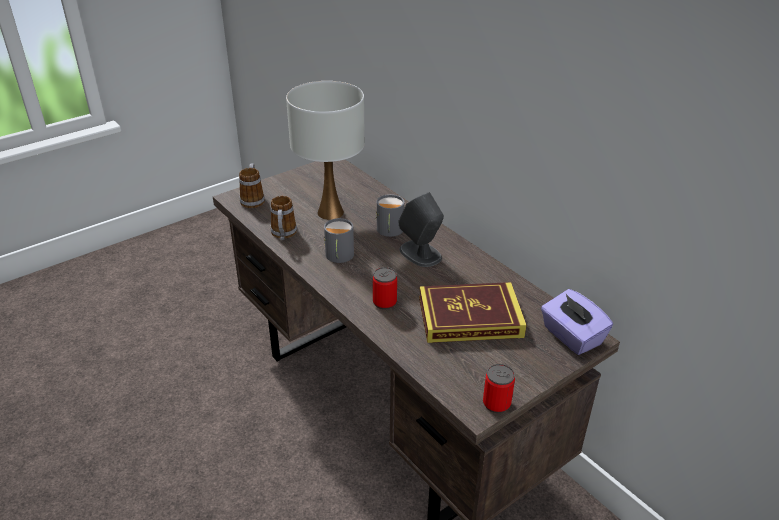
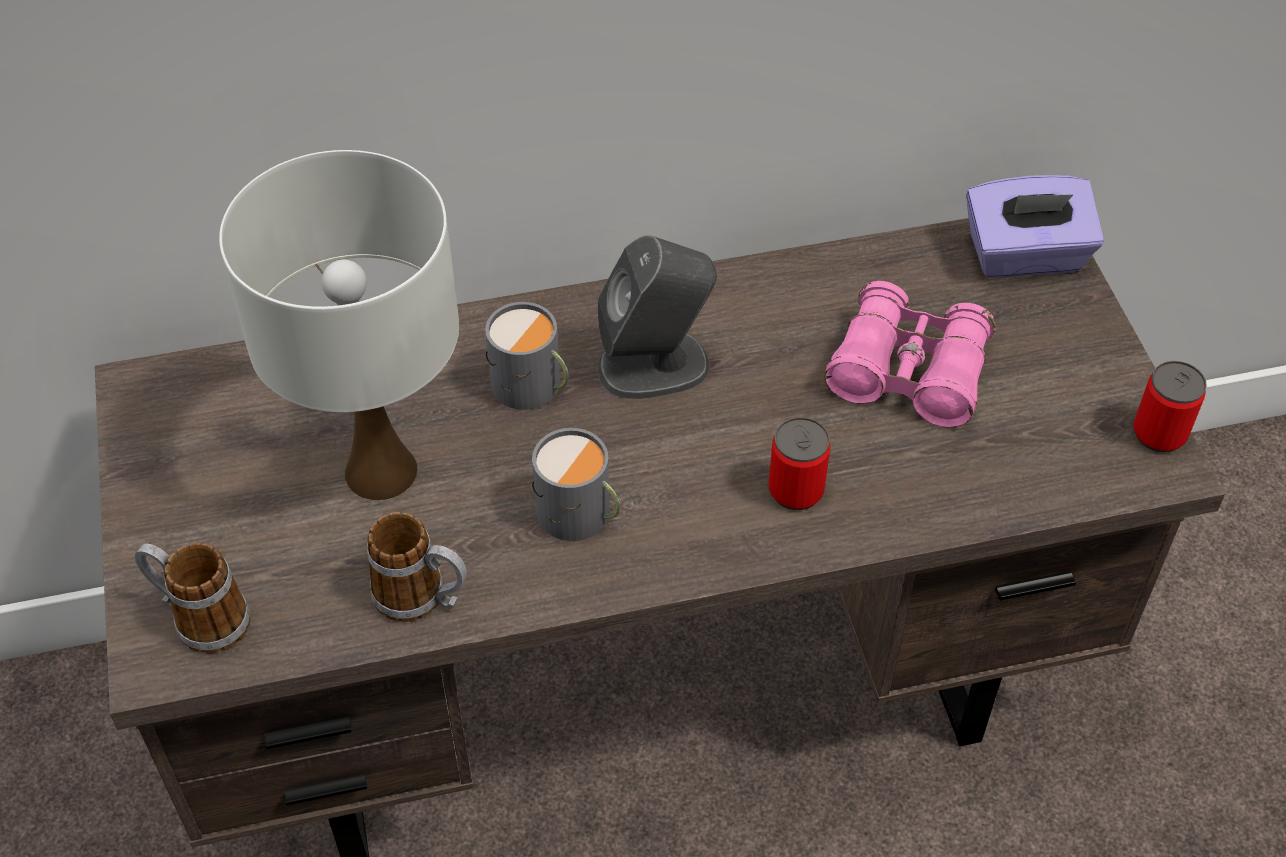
camera: 65 degrees left, 15 degrees up
(470, 317) = (908, 373): book -> pink binoculars

